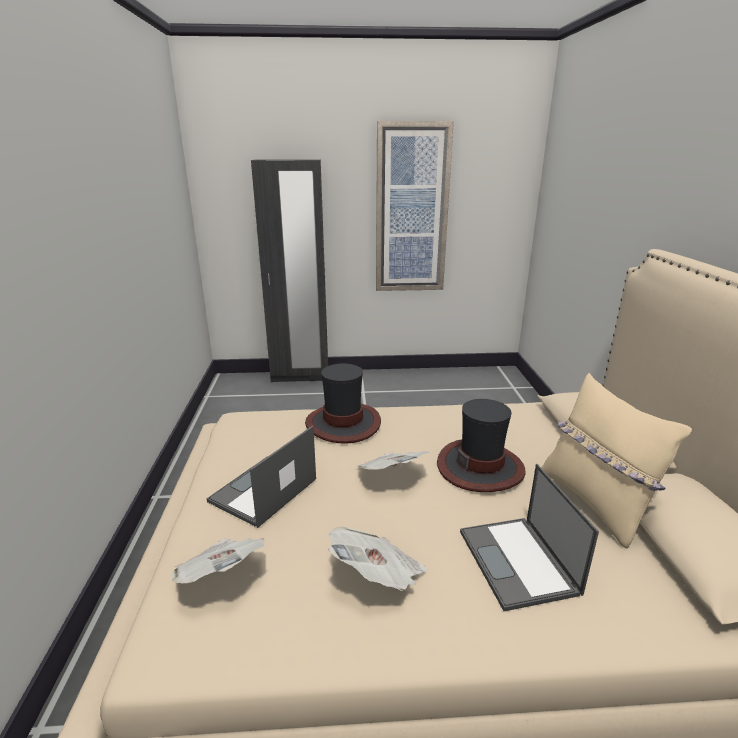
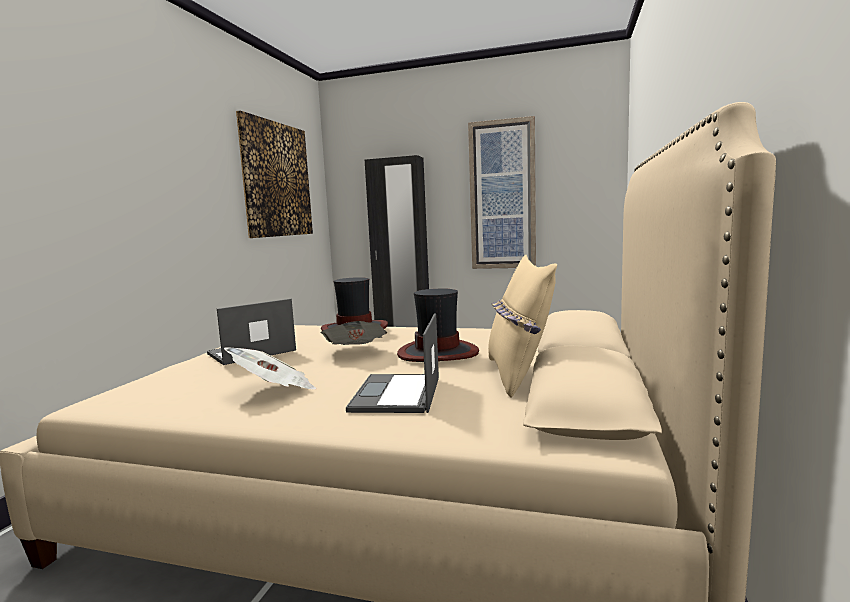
camera: 20 degrees right, 15 degrees down
(152, 197) = (277, 180): none -> picture
(221, 575) = (171, 380): newspaper -> none

